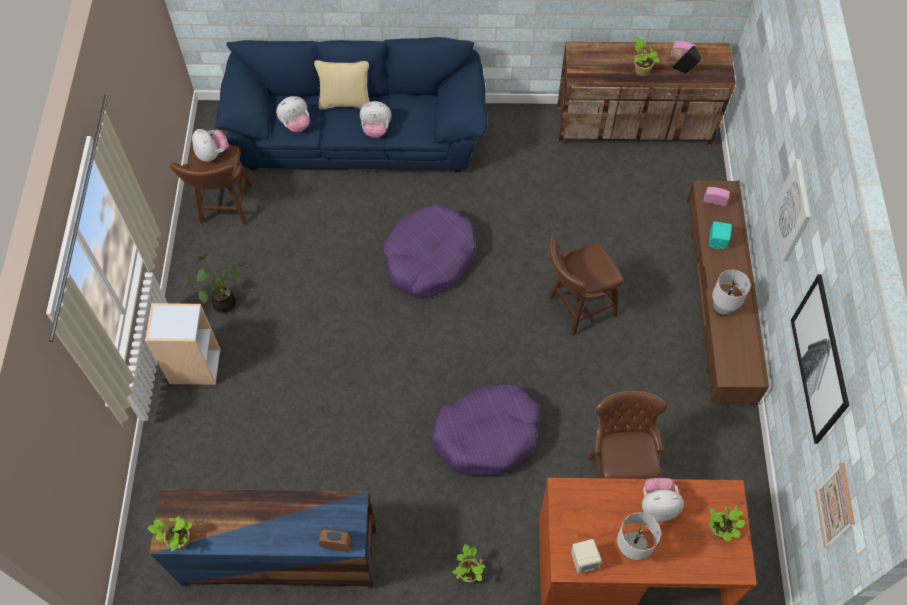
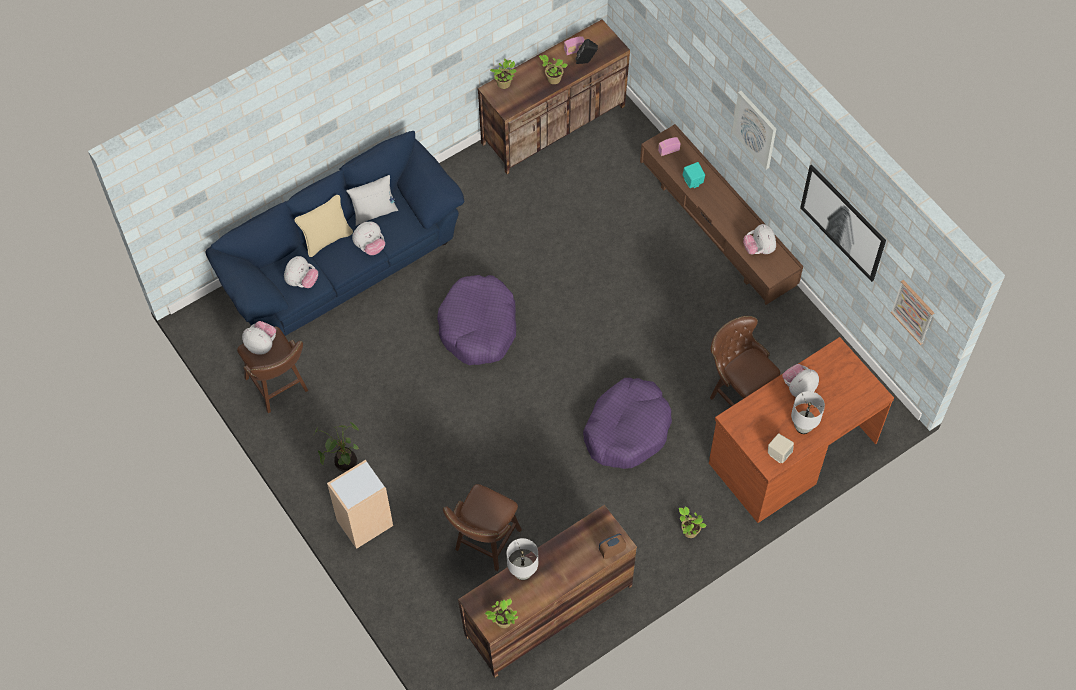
camera: 35 degrees left, 0 degrees up
(279, 555) = (546, 610): blue cabinet -> brown cabinet
(403, 103) = (374, 213): none -> grey pillow
(575, 309) = (619, 297): brown stool -> brown stool (484, 546)
(719, 531) = (848, 379): potted plant -> potted plant (504, 84)
(721, 309) = (732, 230): white table lamp -> white table lamp (523, 573)
(735, 342) = (759, 249): none -> plush toy

